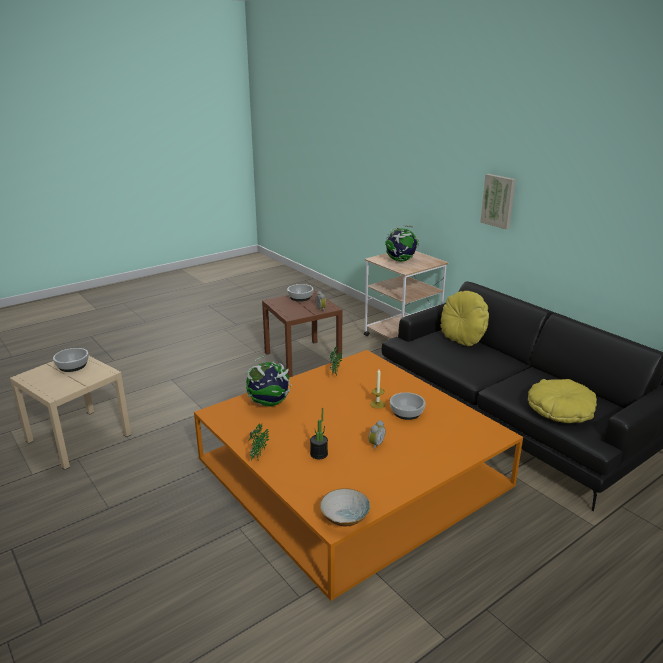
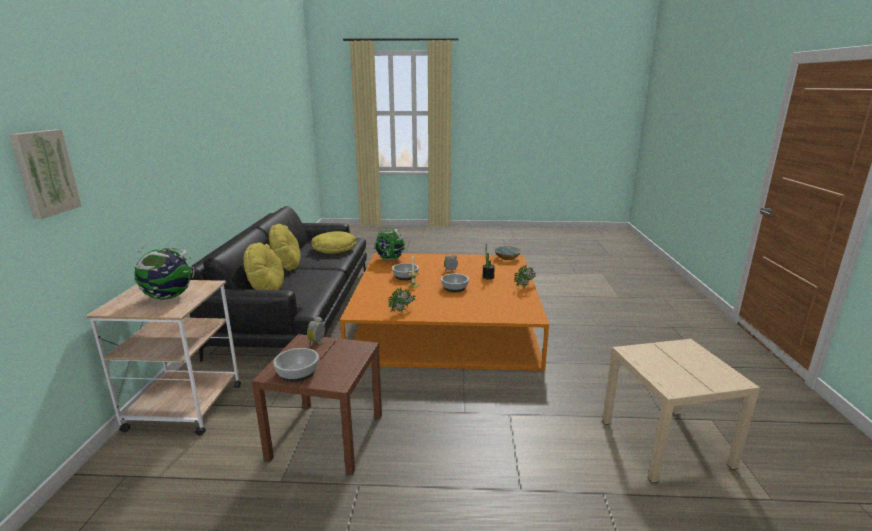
camera: 140 degrees left, 5 degrees down
(72, 366) = (674, 374): bowl -> bowl (455, 288)
(269, 403) = (484, 309): globe -> globe (390, 259)
(499, 201) = (164, 168): picture -> picture (44, 173)
(523, 366) = (287, 267): none -> yellow pillow

